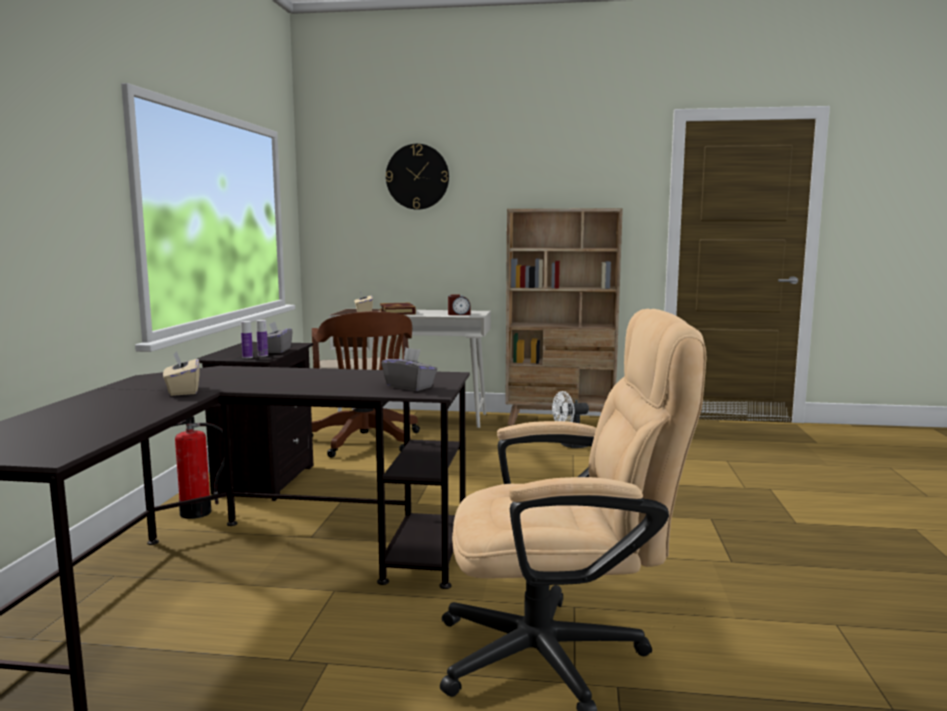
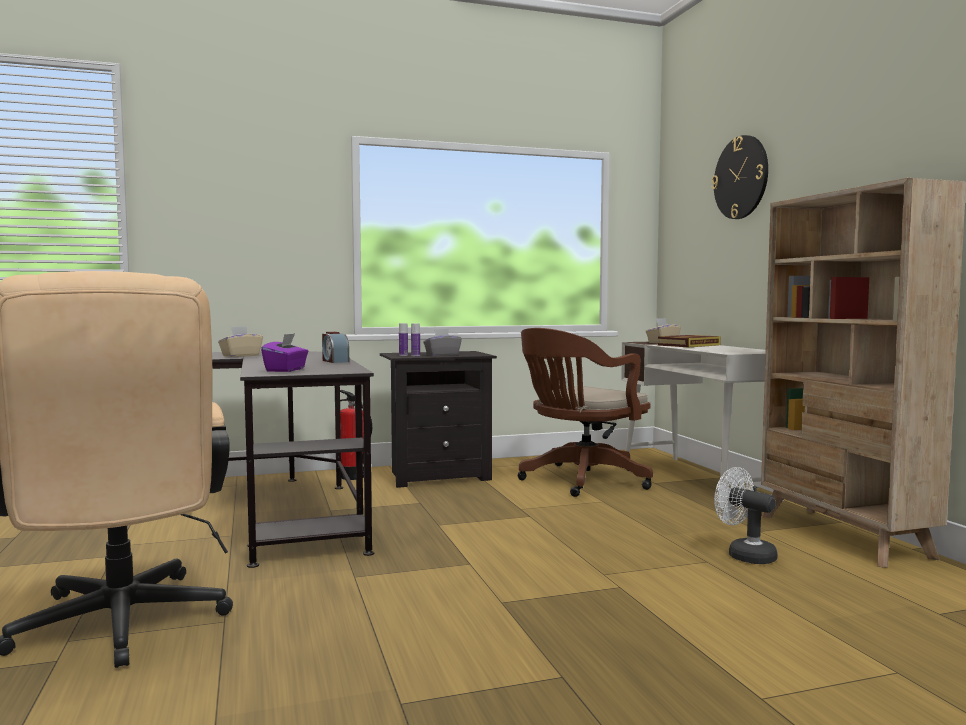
camera: 65 degrees right, 5 degrees down
(410, 387) = (286, 370): grey tissue box -> purple tissue box
(459, 314) = (725, 351): alarm clock -> alarm clock (335, 361)

